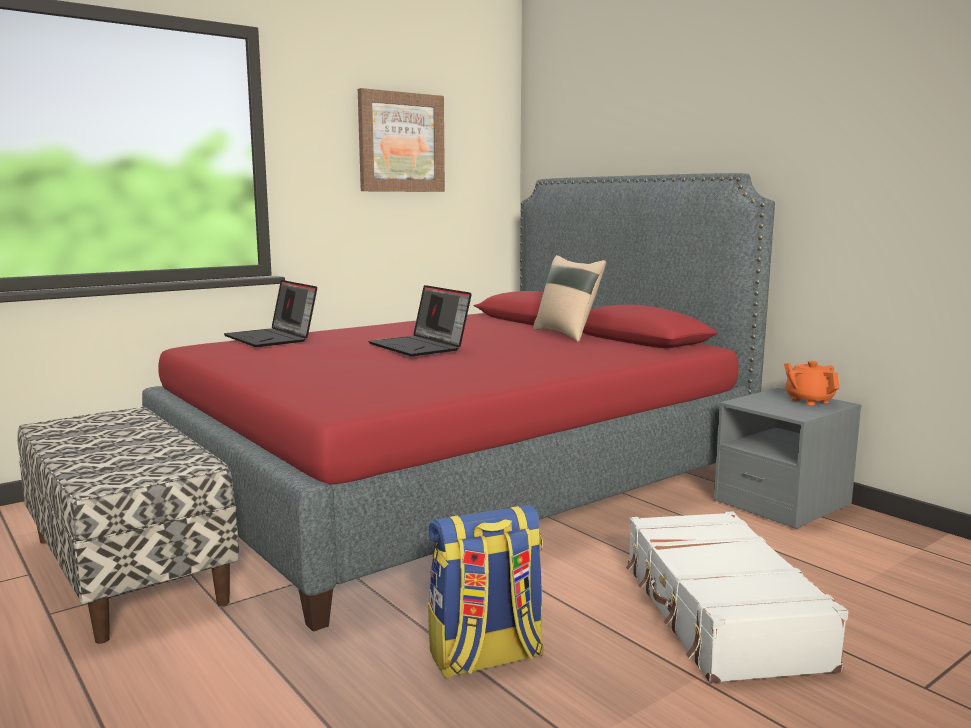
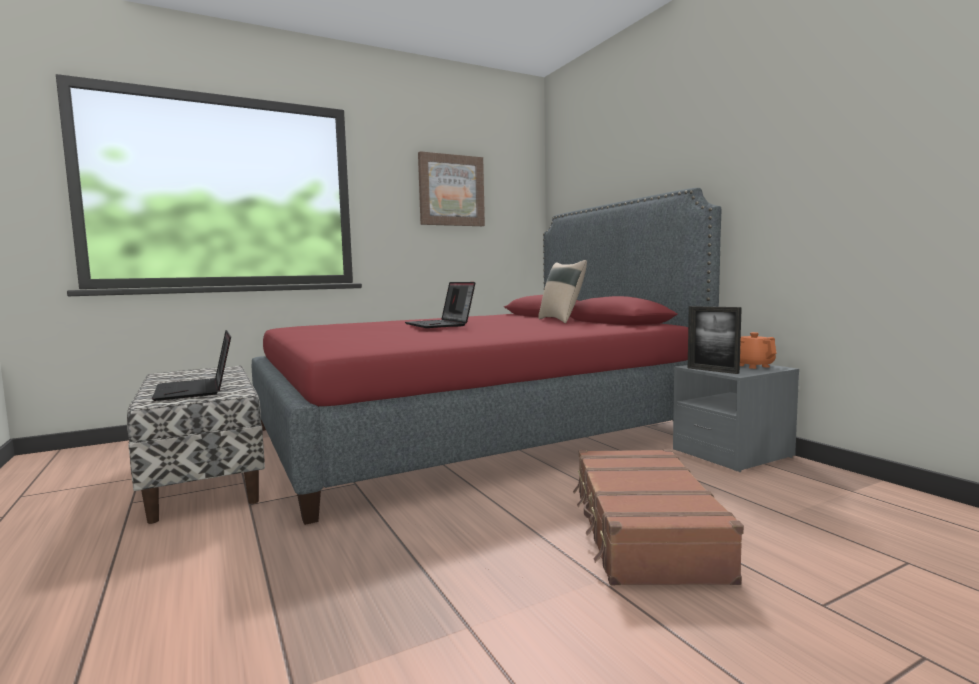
camera: 10 degrees right, 5 degrees down
(272, 338) = (341, 322): laptop -> laptop (196, 390)
(485, 657) = (426, 552): backpack -> none
(719, 614) = (643, 531): white suitcase -> brown suitcase
(767, 409) = (712, 370): none -> picture frame

